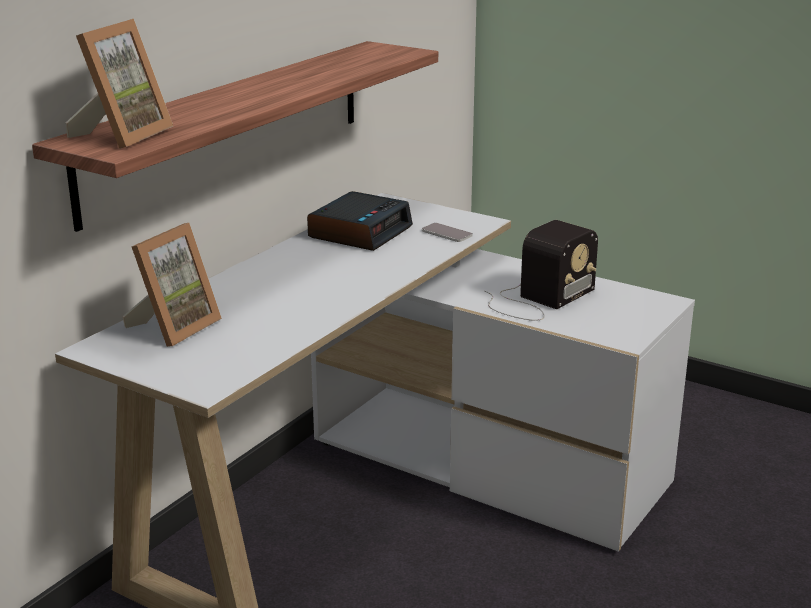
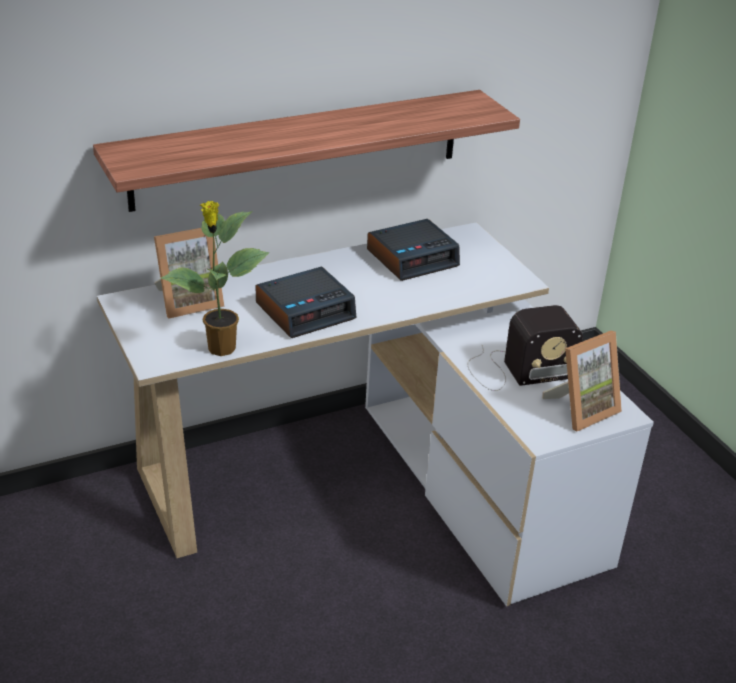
camera: 30 degrees right, 10 degrees up
(122, 135) = (156, 153): picture frame -> picture frame (581, 409)
(265, 354) = (220, 349): none -> potted plant
(311, 298) = (305, 310): none -> alarm clock
(447, 233) = (478, 283): phone -> none

